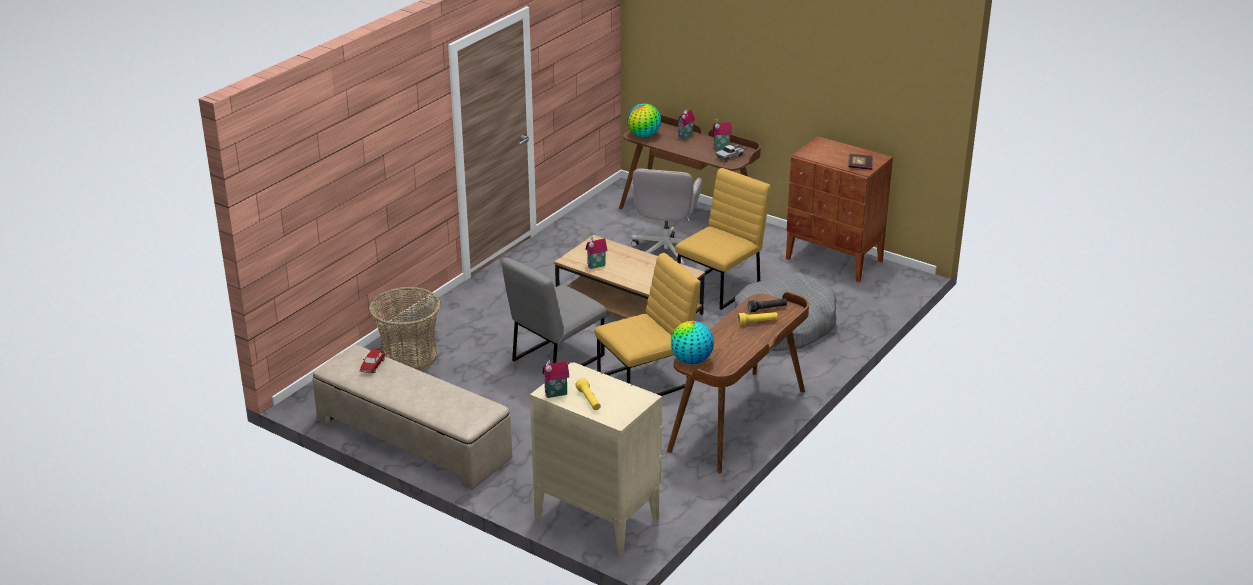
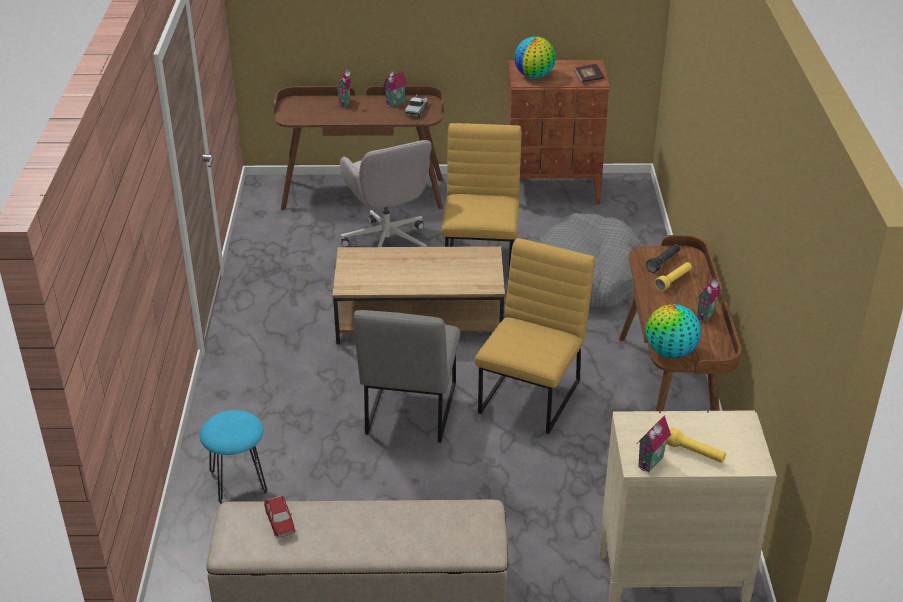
camera: 35 degrees left, 5 degrees up
(409, 355) = (238, 482): basket -> turquoise stool
(596, 266) = (385, 283): toy house -> toy house (707, 316)
(644, 135) = (300, 115): globe -> globe (534, 76)

